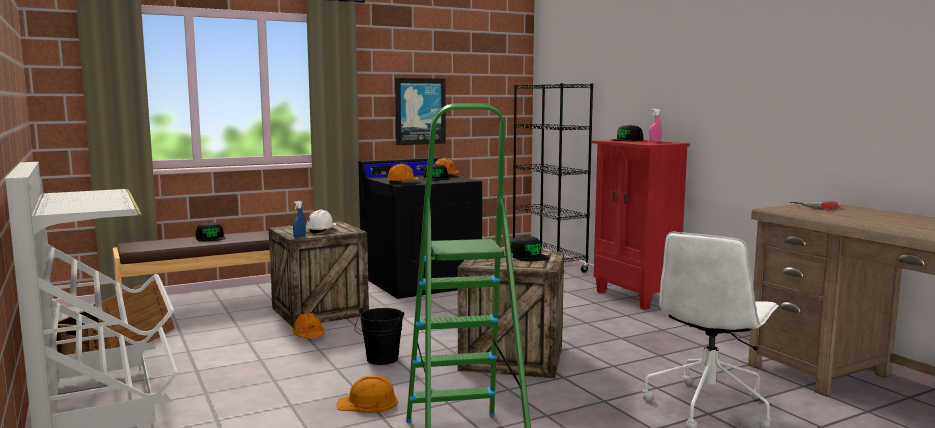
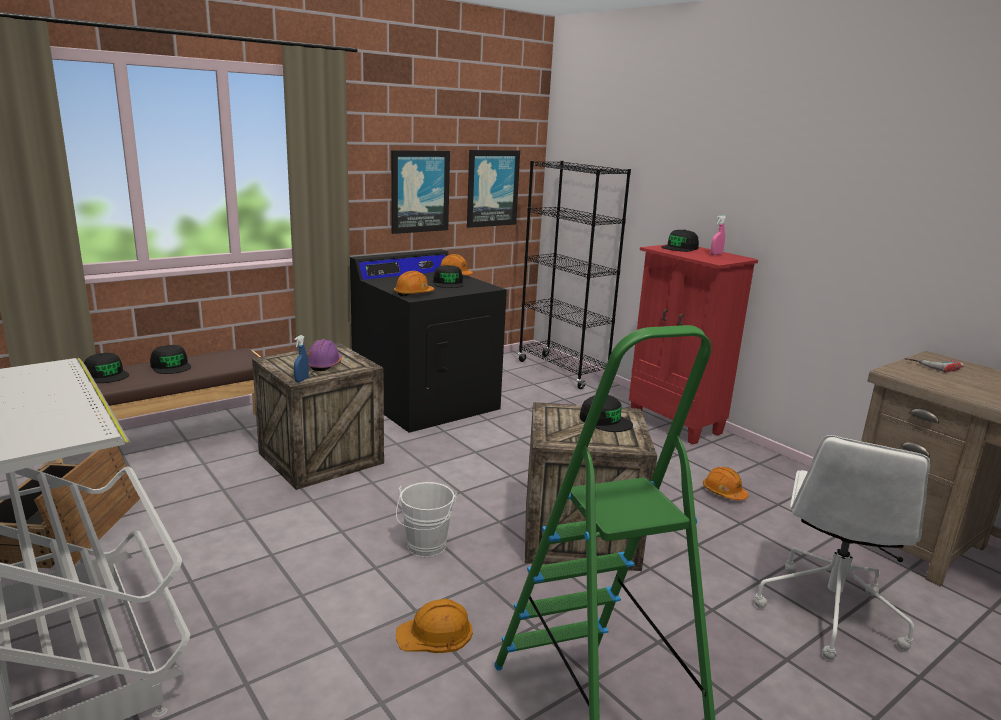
camera: 10 degrees left, 10 degrees up
(162, 241) = (106, 375): none -> black cap
(308, 335) = (320, 504): orange hard hat -> orange hard hat (724, 492)
(321, 230) = (323, 365): white hard hat -> purple hard hat
(380, 360) = (425, 548): black bucket -> white bucket
(484, 110) = (492, 188): none -> picture

